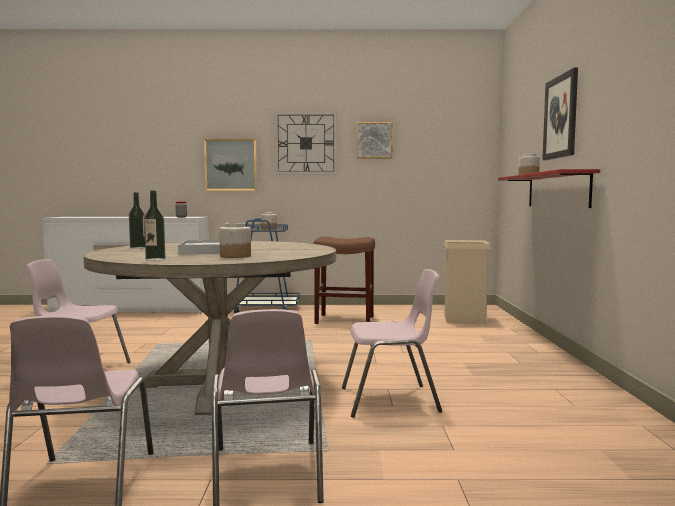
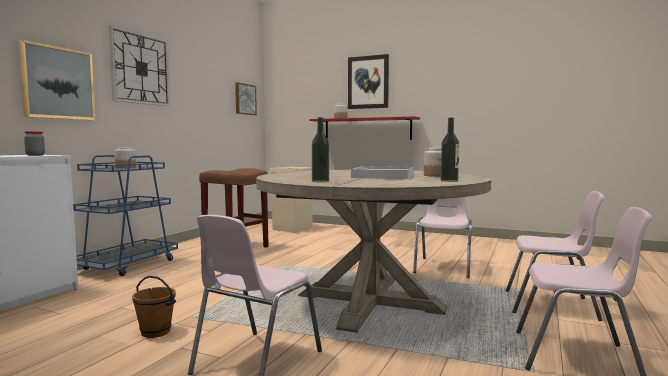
camera: 65 degrees left, 0 degrees up
(128, 342) = (156, 332): none -> brown bucket
(374, 140) = (195, 76): picture -> picture (244, 99)

